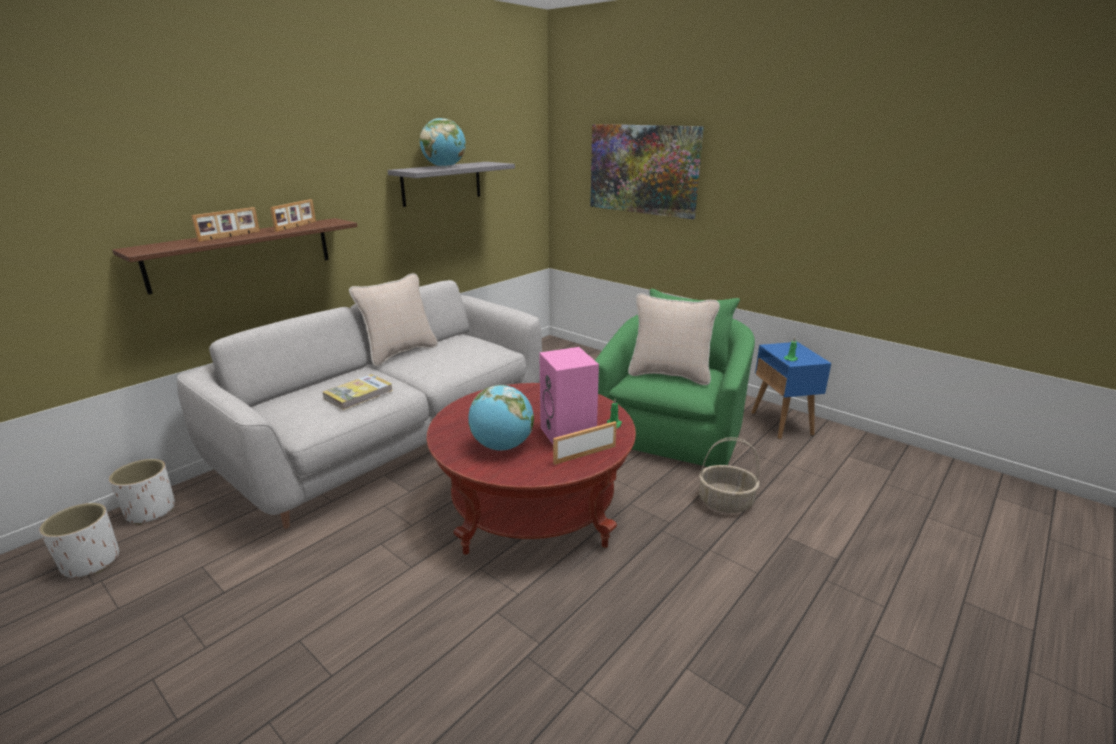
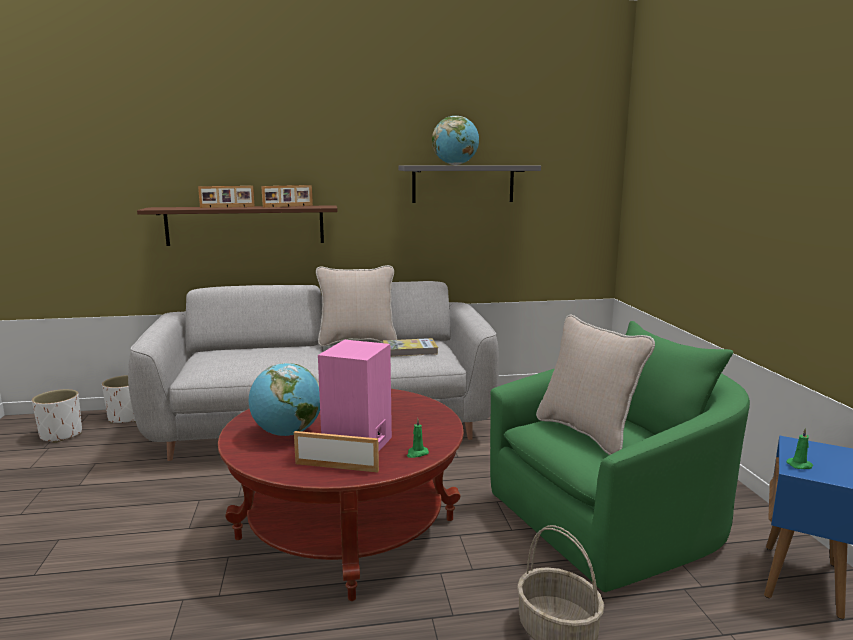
camera: 40 degrees right, 10 degrees down
(358, 394) = (266, 361): book -> book (410, 350)
(643, 169) = (700, 175): picture -> none

